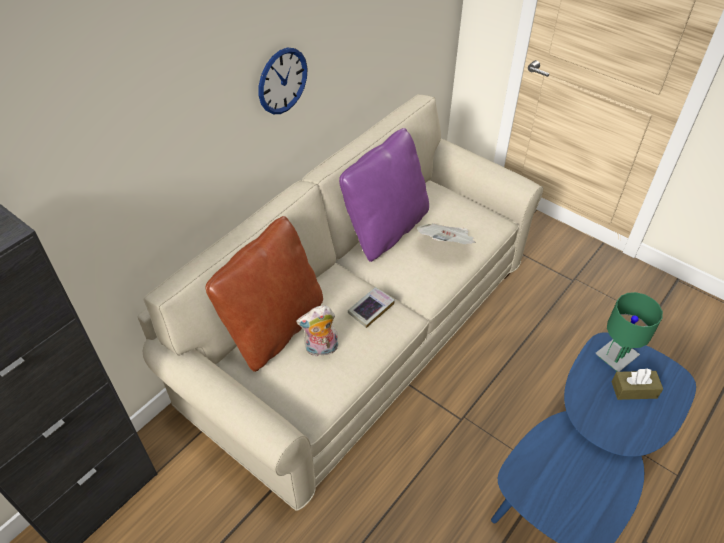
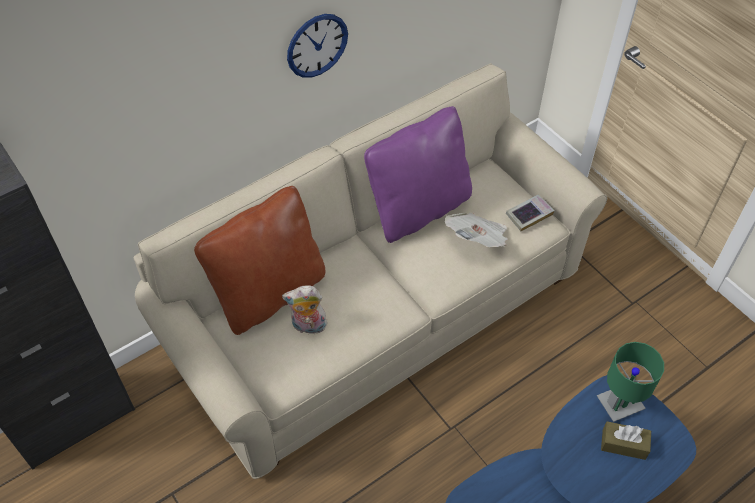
camera: 15 degrees right, 5 degrees up
(371, 309) = (372, 295): book -> book (529, 215)

